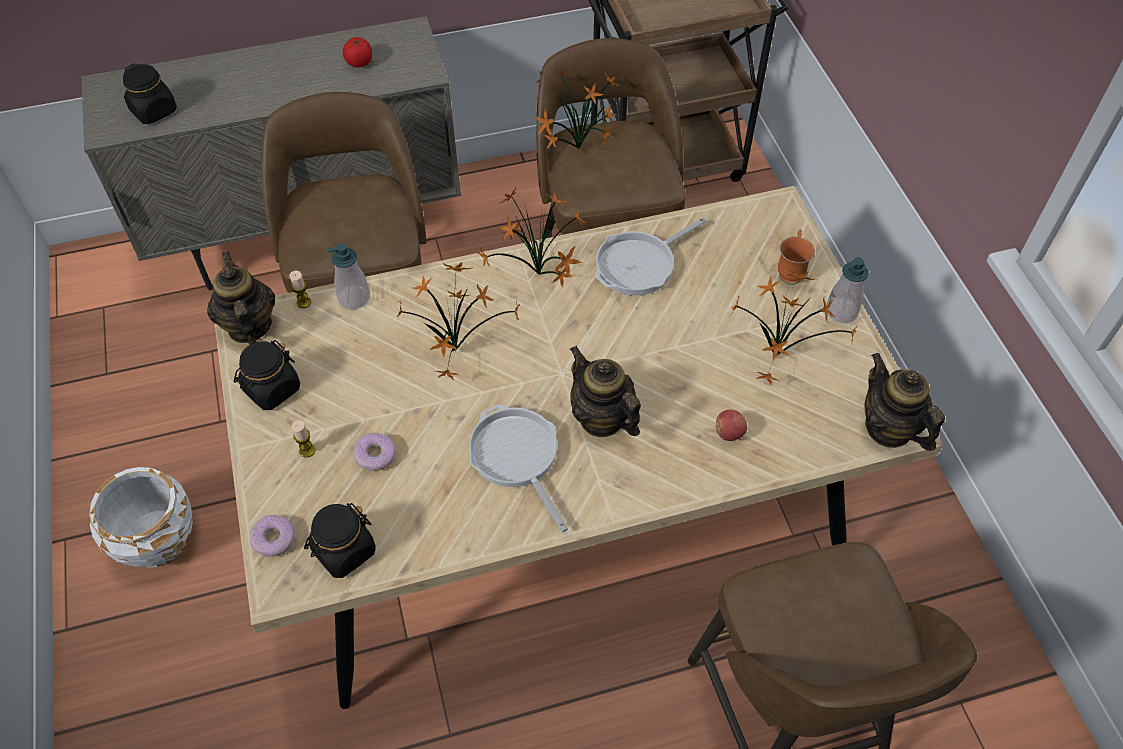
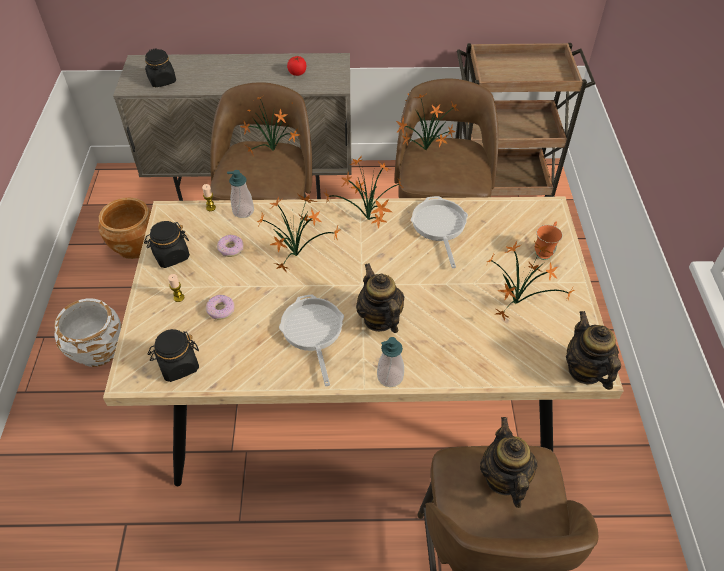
camera: 15 degrees right, 5 degrees down
(158, 366) = (135, 245): none -> brown planter
(249, 326) = (171, 215): teapot -> teapot (503, 478)
(274, 539) = (137, 348): donut -> donut (230, 249)
(360, 189) = (275, 150): none -> potted plant
(639, 264) = (439, 226): frying pan -> frying pan turned 105 degrees clockwise
(728, 433) = (465, 347): apple -> none
(841, 311) = (573, 284): soap dispenser -> soap dispenser (390, 376)

